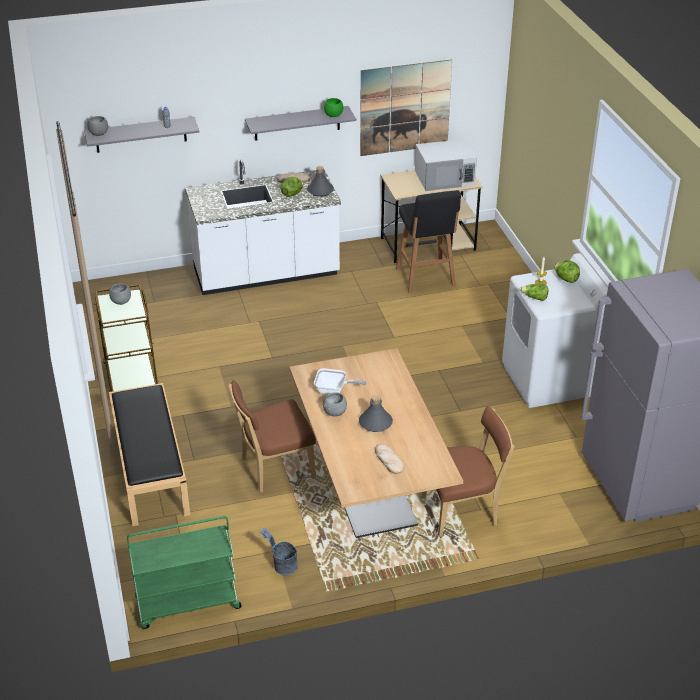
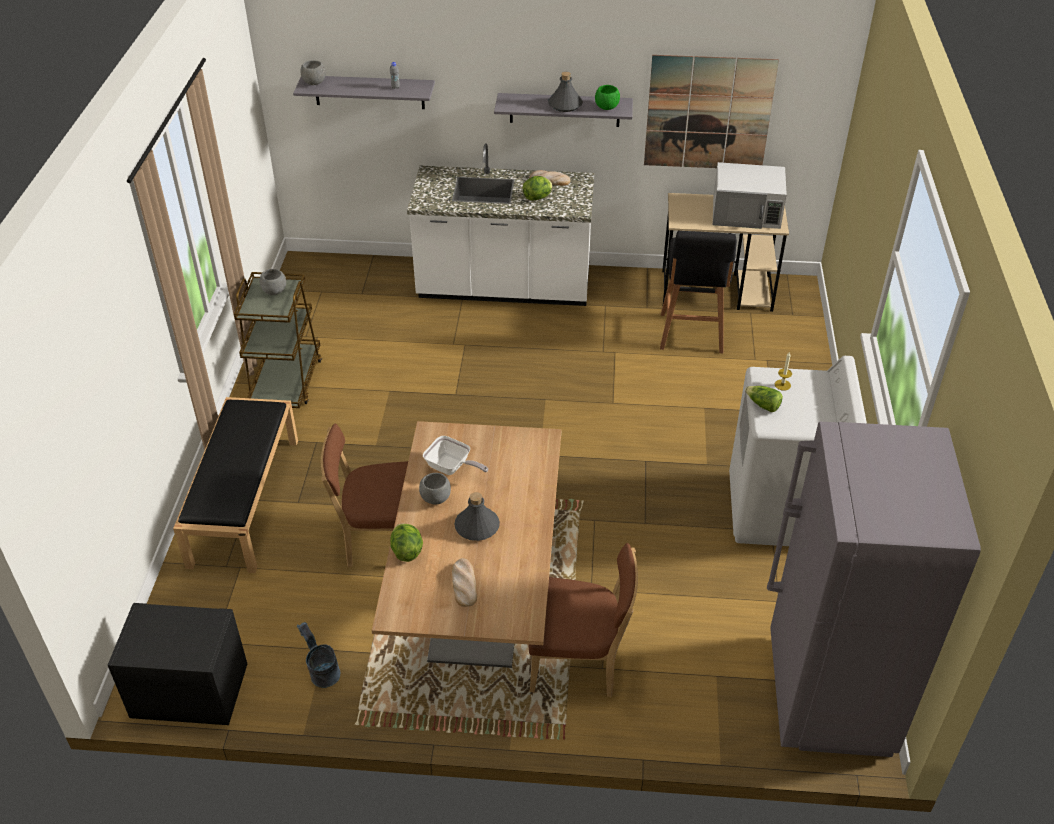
camera: 20 degrees right, 5 degrees up
(187, 604) = (189, 690): green cart -> black nightstand
(320, 191) = (573, 200): grey bottle -> grey bottle (565, 105)
(566, 279) = (819, 388): lettuce -> lettuce (406, 551)

